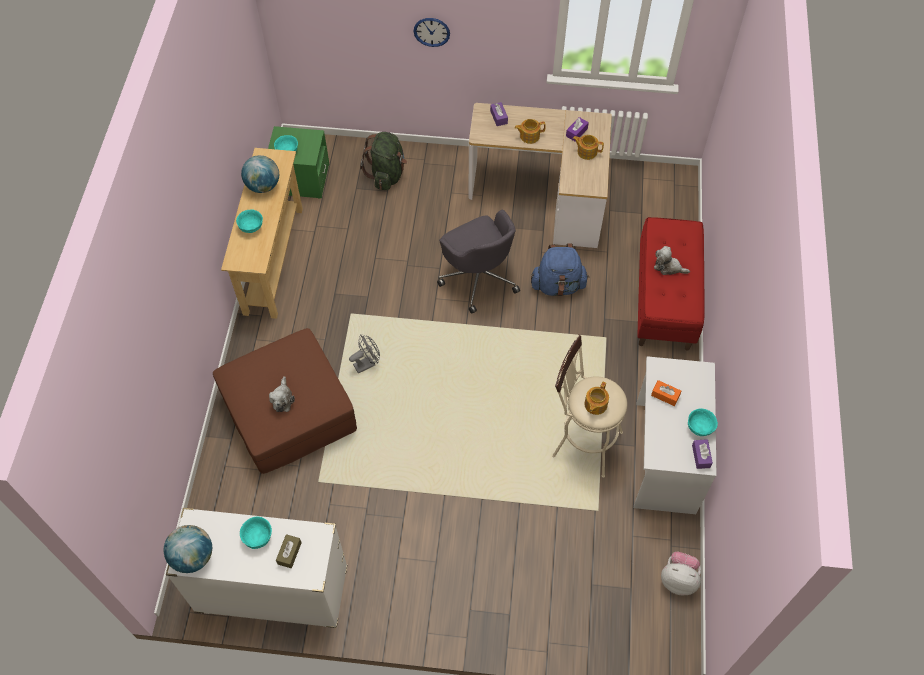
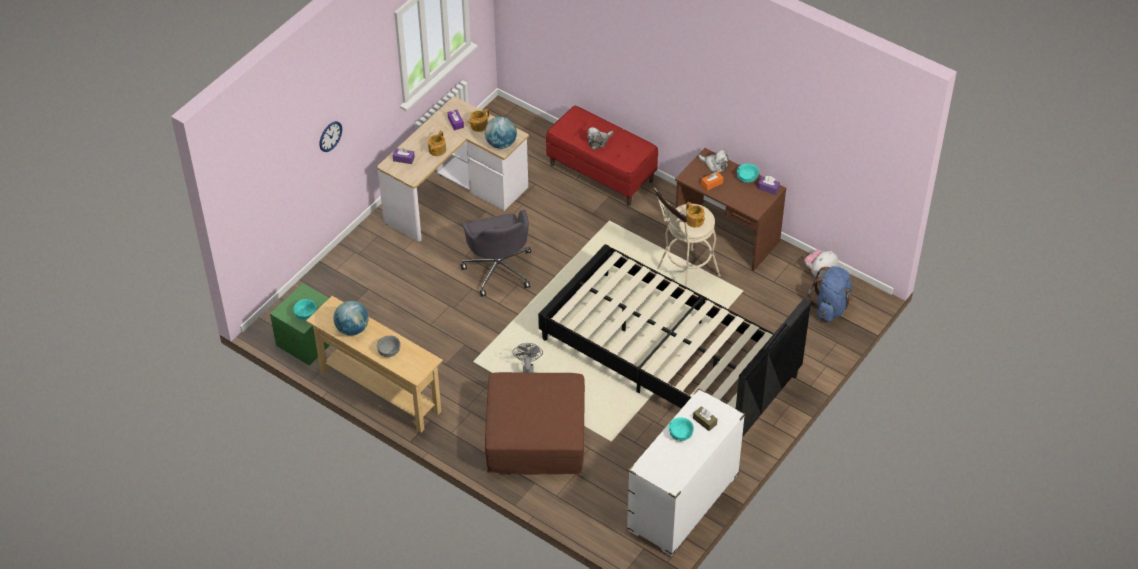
camera: 60 degrees left, 10 degrees down
(193, 556) = (672, 476): globe -> globe (501, 144)
(251, 227) = (389, 352): turquoise bowl -> grey bowl
(282, 399) = (547, 409): plush toy -> plush toy (715, 165)
(387, 174) = (350, 282): green backpack -> none
(458, 482) = (669, 358): none -> black bed
(478, 277) = (499, 268): grey office chair -> grey office chair turned 75 degrees clockwise
(558, 285) = (543, 226): blue backpack -> blue backpack (831, 307)
(663, 456) = (726, 236): white desk -> brown desk

